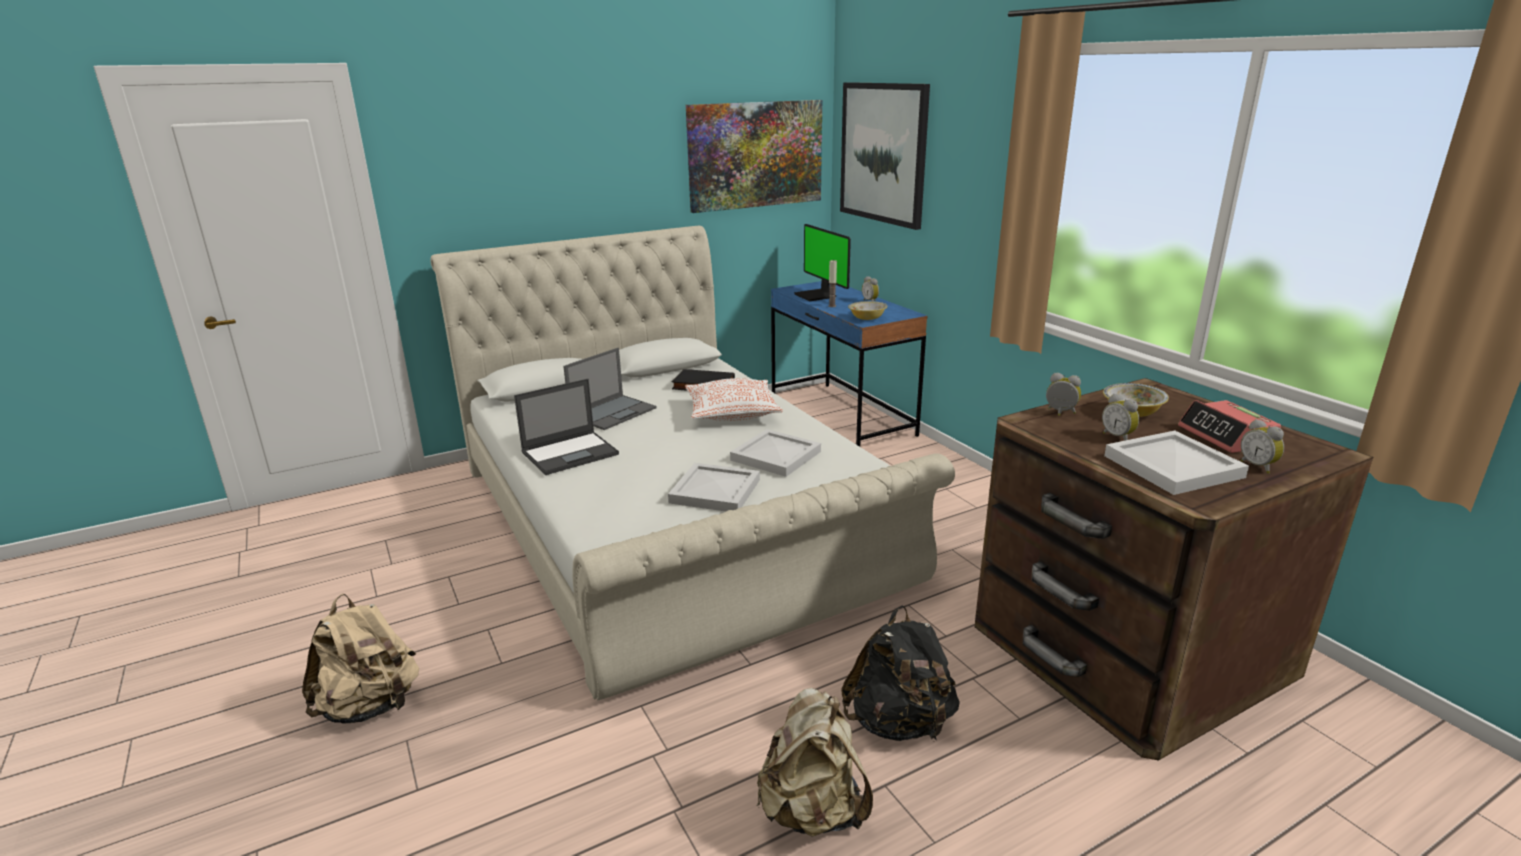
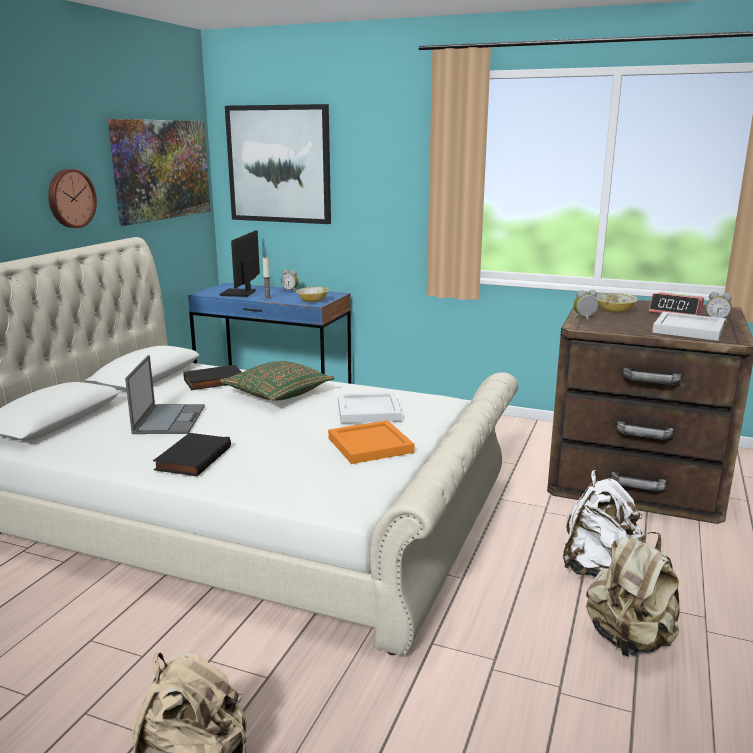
camera: 40 degrees left, 5 degrees down
(571, 453) = (192, 458): laptop -> black book
(631, 185) = (70, 198): none -> wall clock
(714, 490) = (368, 445): white tray -> orange tray
(732, 413) = (278, 393): white pillow -> green pillow
(817, 295) = (239, 293): monitor -> monitor turned 75 degrees clockwise
(898, 723) = (596, 566): black backpack -> white backpack
(1118, 437) = (636, 323): alarm clock -> none

